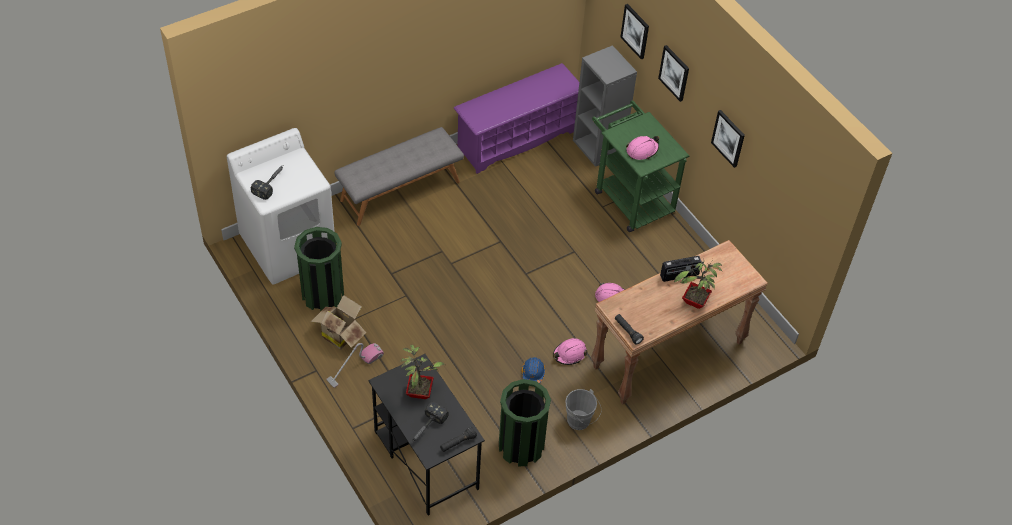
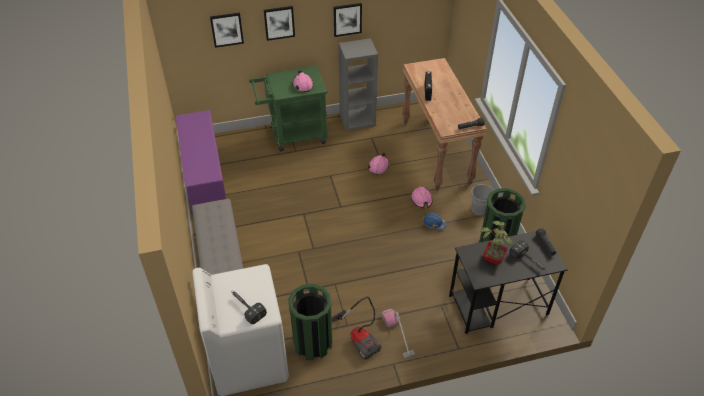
camera: 70 degrees left, 5 degrees down
(340, 334) = (360, 338): cardboard box -> vacuum cleaner
(599, 147) = (238, 139): grey bookcase -> grey bookcase (357, 119)
(694, 302) = (452, 91): potted plant -> none

